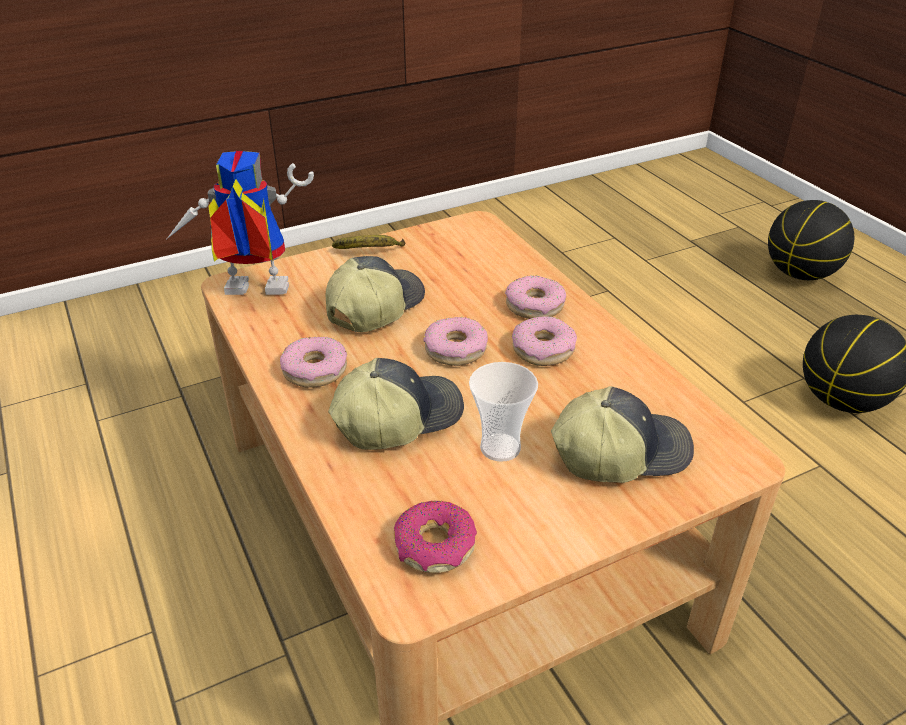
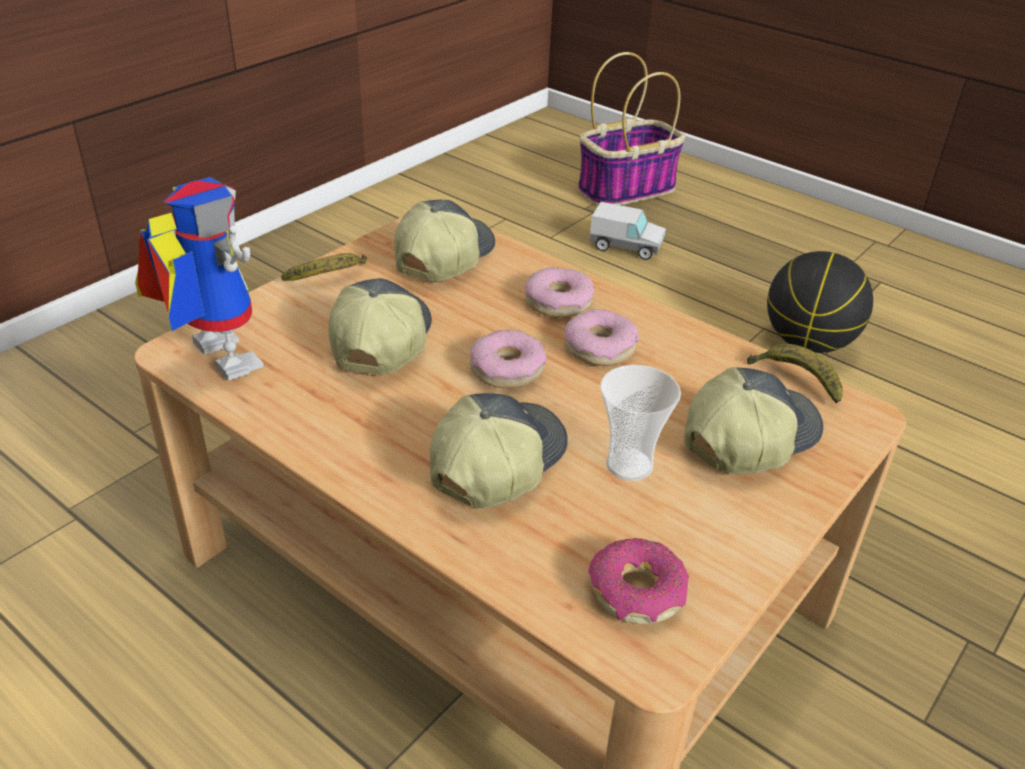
camera: 25 degrees left, 0 degrees up
(250, 293) = (211, 357): toy robot -> toy robot turned 75 degrees clockwise
(315, 370) = (360, 431): donut -> none
(466, 252) = (443, 257): none -> cap
(699, 415) = (795, 380): none -> banana
(710, 280) = (626, 247): none -> toy truck
(739, 230) = (626, 189): none -> basket
(800, 274) = (706, 224): basketball -> none

